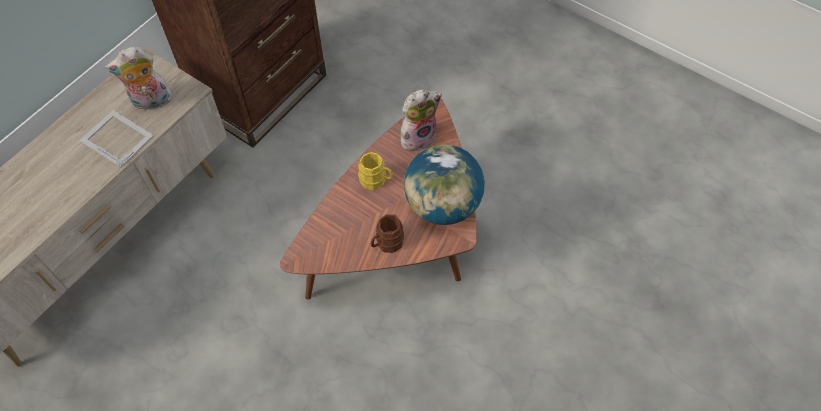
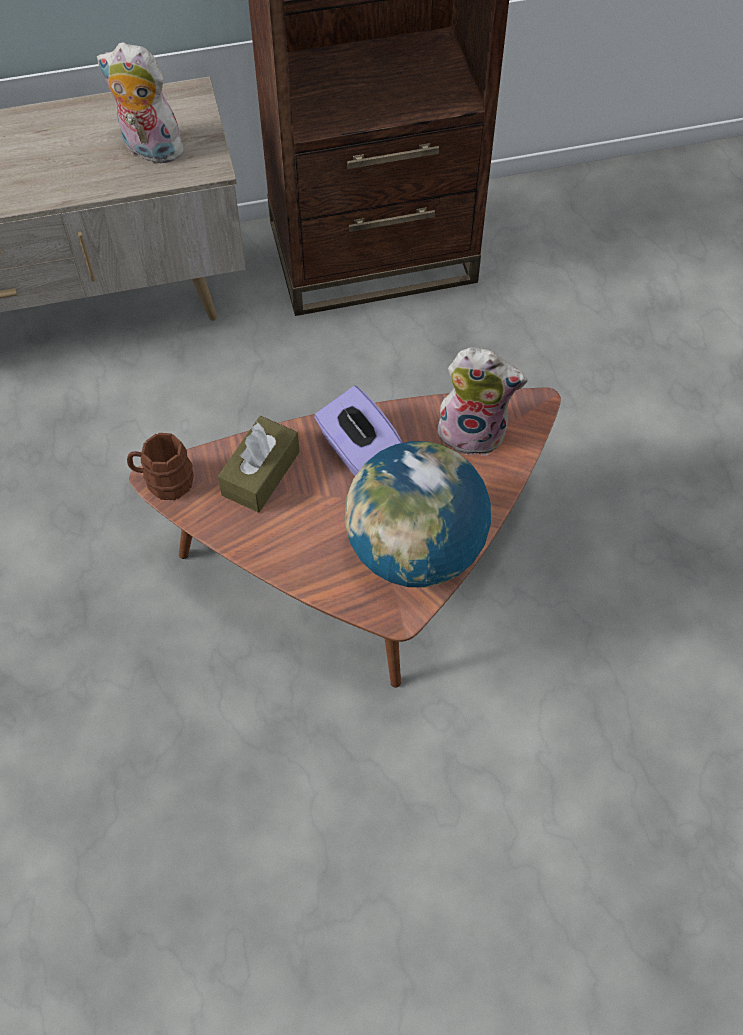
camera: 40 degrees right, 0 degrees up
(116, 138) = (69, 168): picture frame -> none
(342, 222) = (261, 473): none -> brown tissue box
(376, 180) = (358, 451): yellow mug -> purple tissue box
(386, 243) = (289, 544): brown mug -> brown mug (163, 481)

